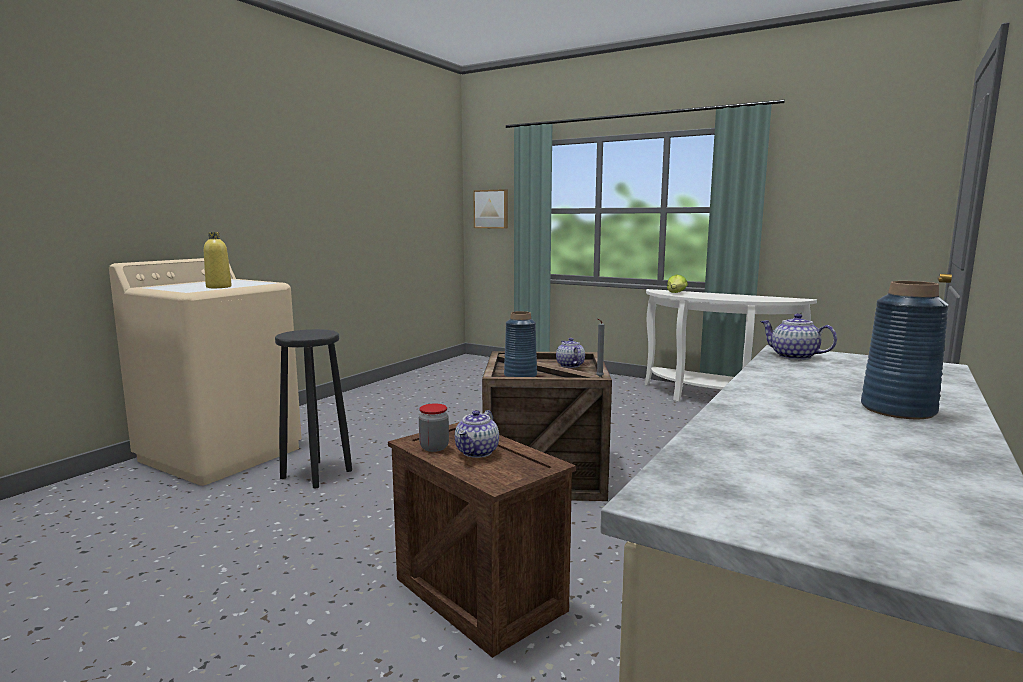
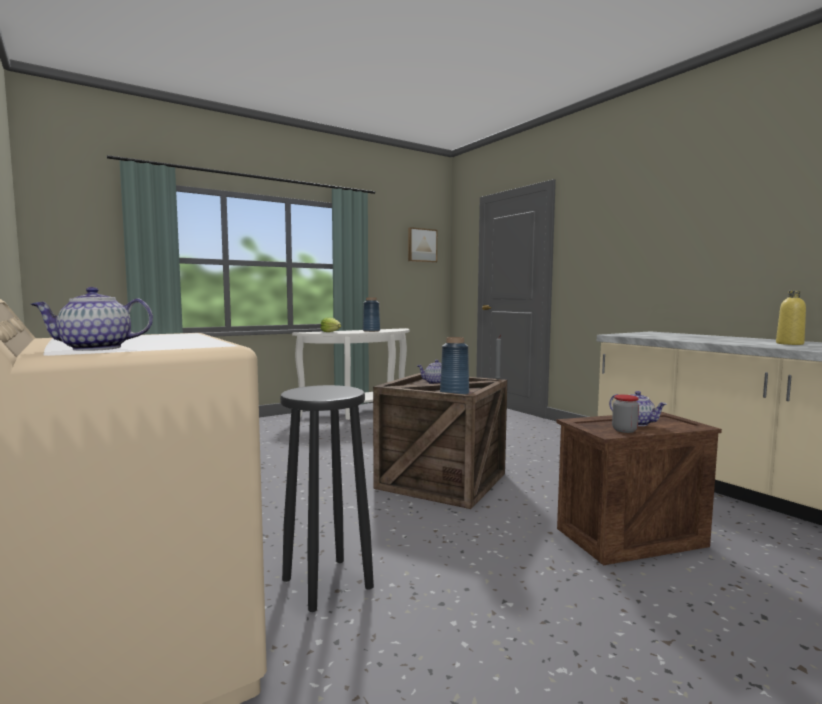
camera: 65 degrees left, 5 degrees down
(218, 287) = (189, 340): yellow bottle -> yellow bottle (789, 344)
(491, 209) = (76, 253): picture -> picture (421, 245)
(793, 356) = (632, 335): teapot -> teapot (95, 348)
(897, 409) = (740, 339): blue vase -> blue vase (371, 331)

